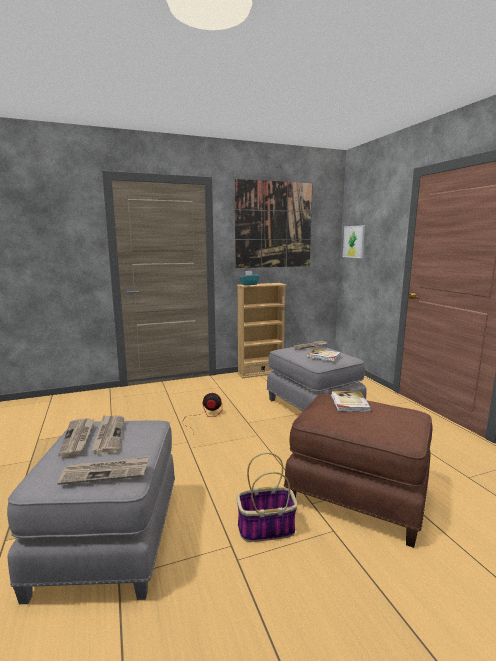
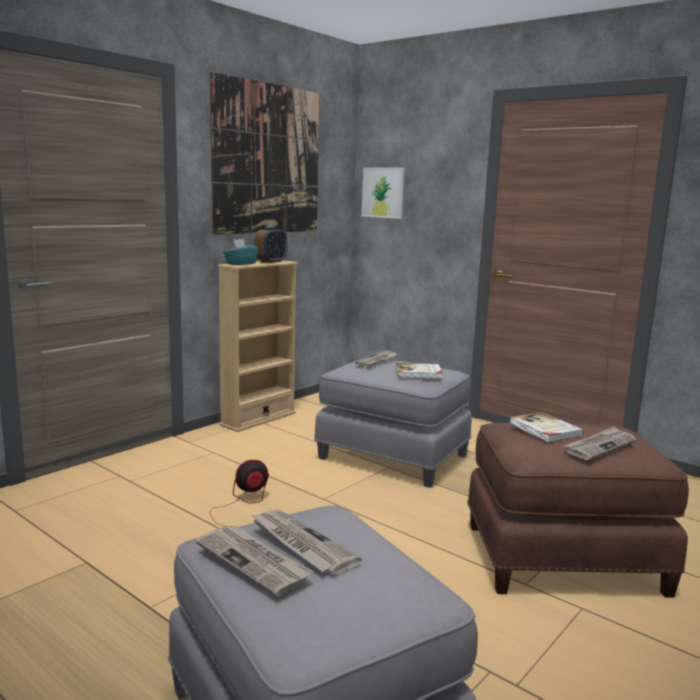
camera: 30 degrees left, 0 degrees up
(106, 472) = (389, 596): newspaper -> newspaper (599, 446)
(265, 528) = (507, 634): basket -> none
(270, 283) = (271, 261): none -> alarm clock

